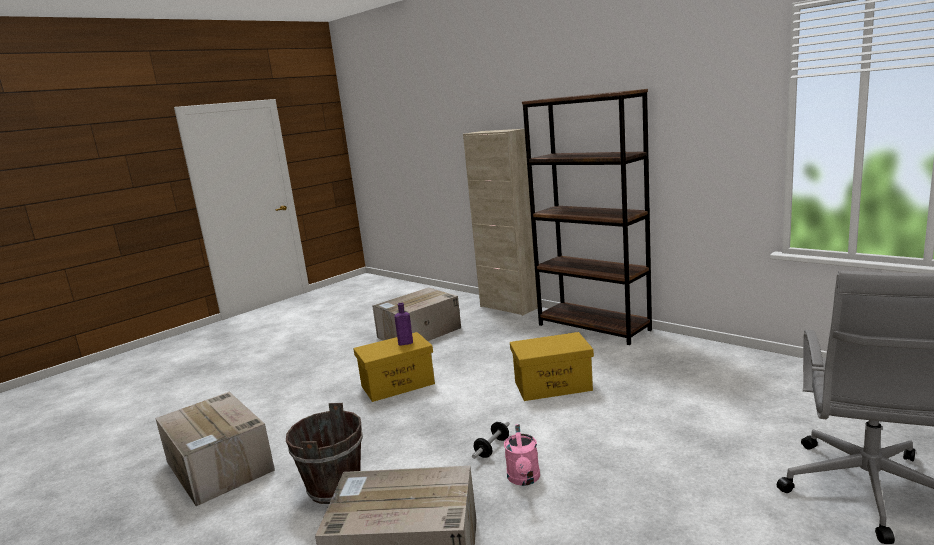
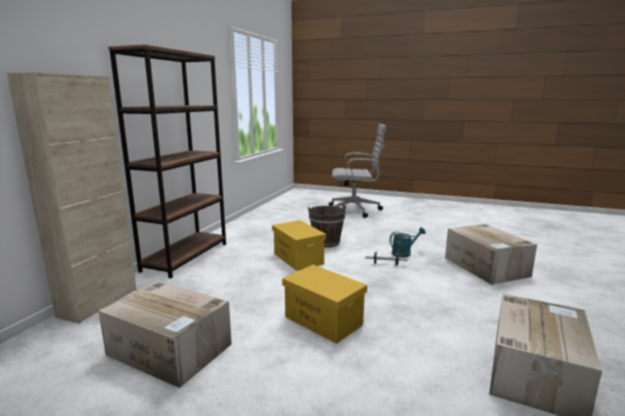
camera: 115 degrees left, 0 degrees up
(334, 488) = (476, 301): brown bucket -> brown bucket (326, 242)
(404, 343) = (314, 276): purple bottle -> none
(524, 479) = (404, 253): pink watering can -> turquoise watering can

